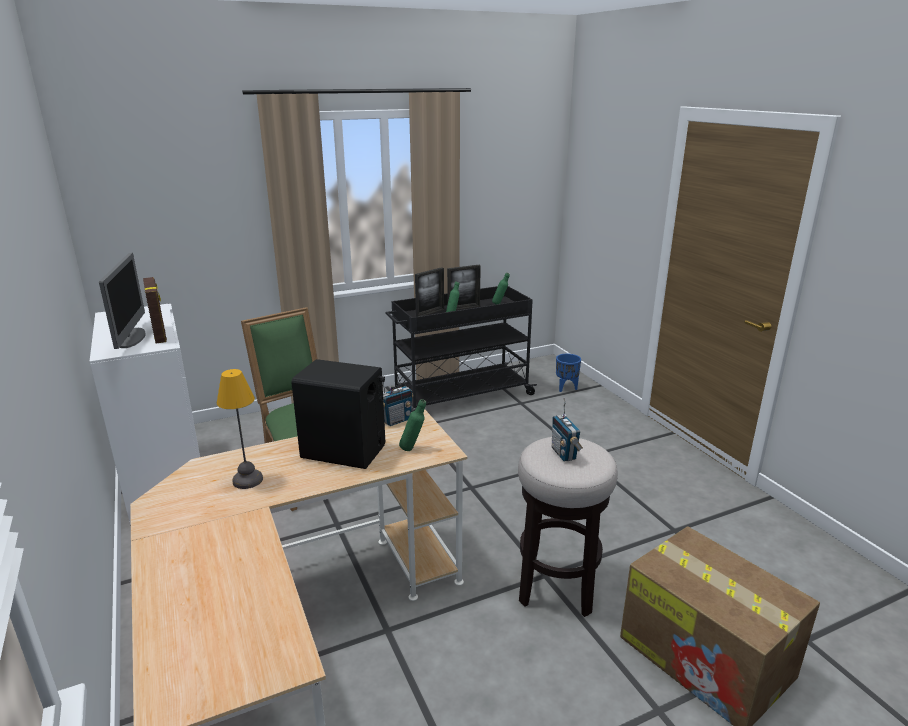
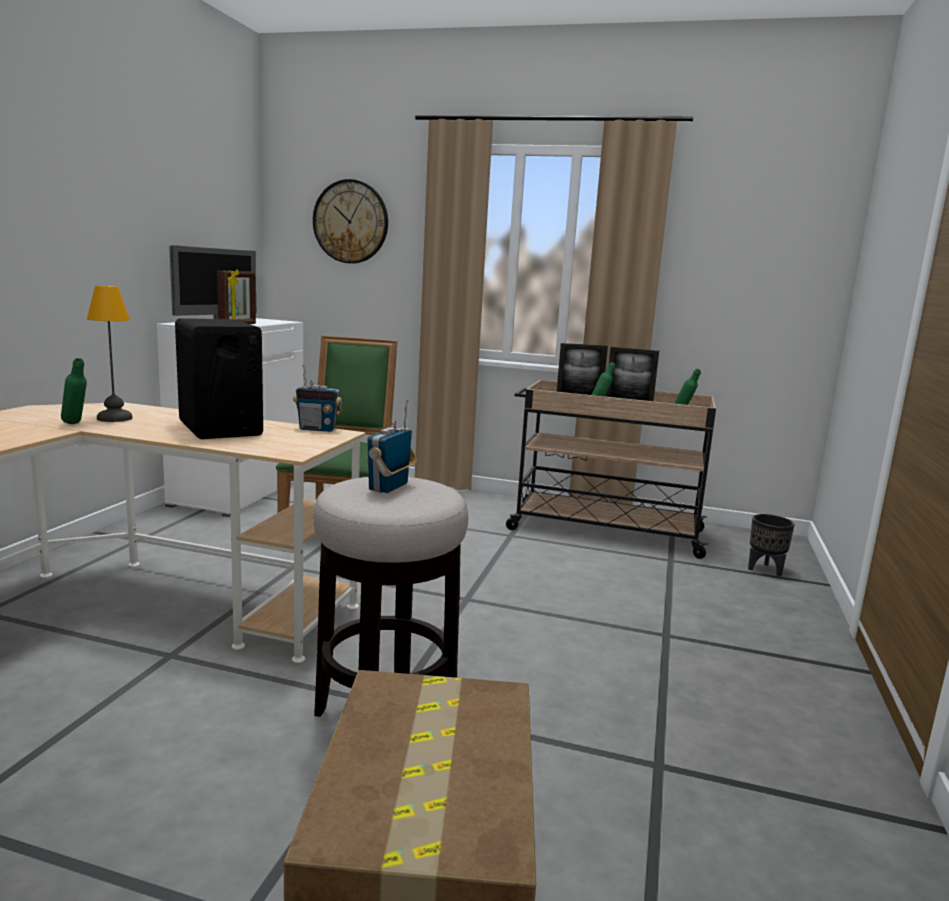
camera: 40 degrees right, 10 degrees down
(179, 193) = (350, 222): none -> wall clock
(413, 449) = (273, 443): green bottle -> green bottle (76, 424)
(460, 396) = (603, 530): black cart -> beige cart
(566, 388) = (765, 570): blue planter -> black planter

